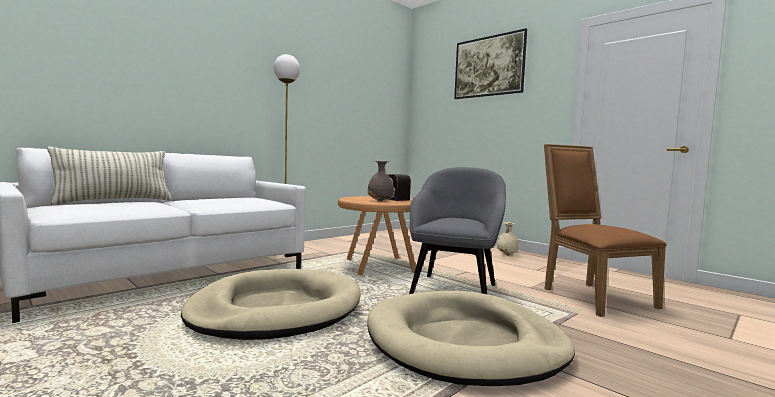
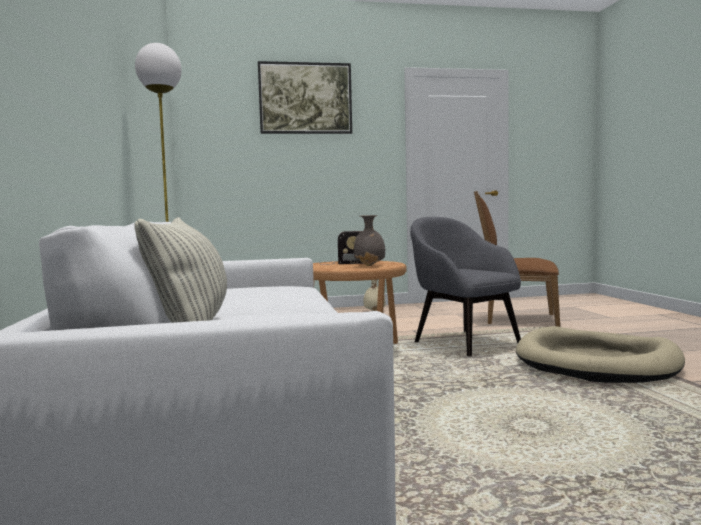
camera: 55 degrees left, 0 degrees up
(276, 310) = (470, 405): beige dog bed -> none

